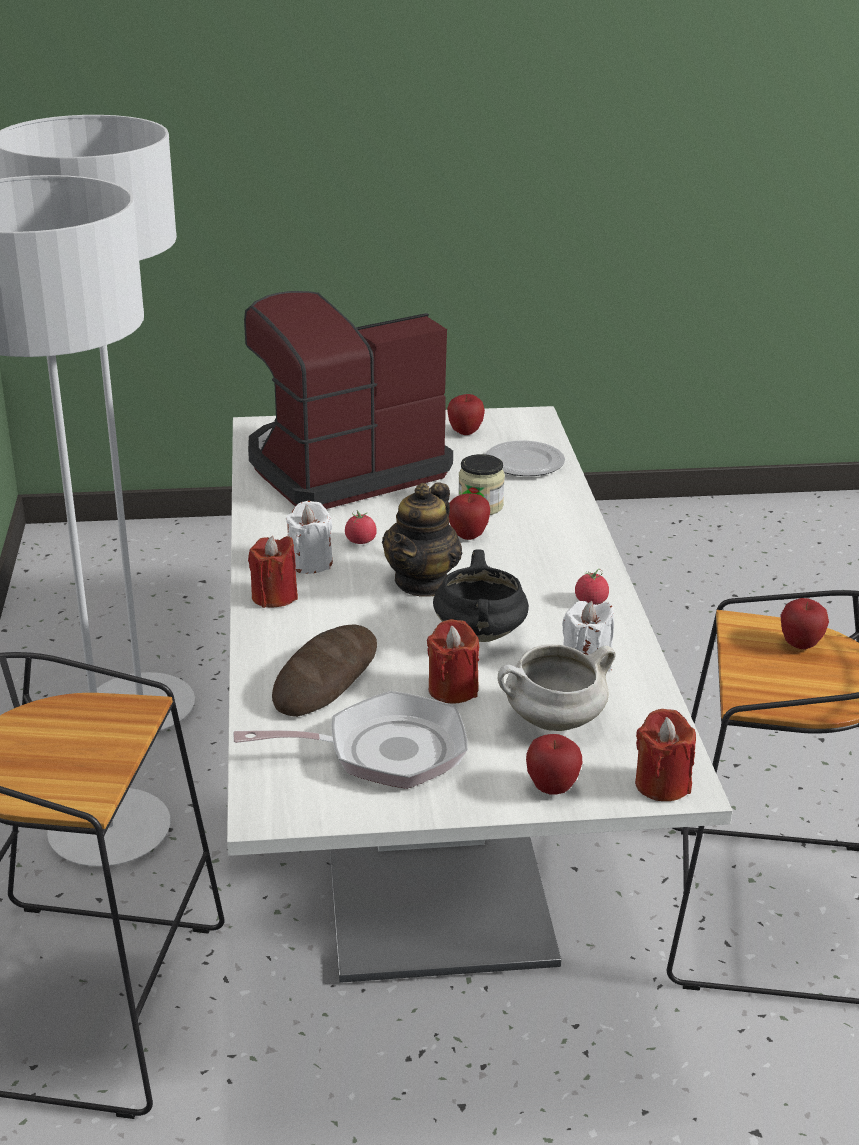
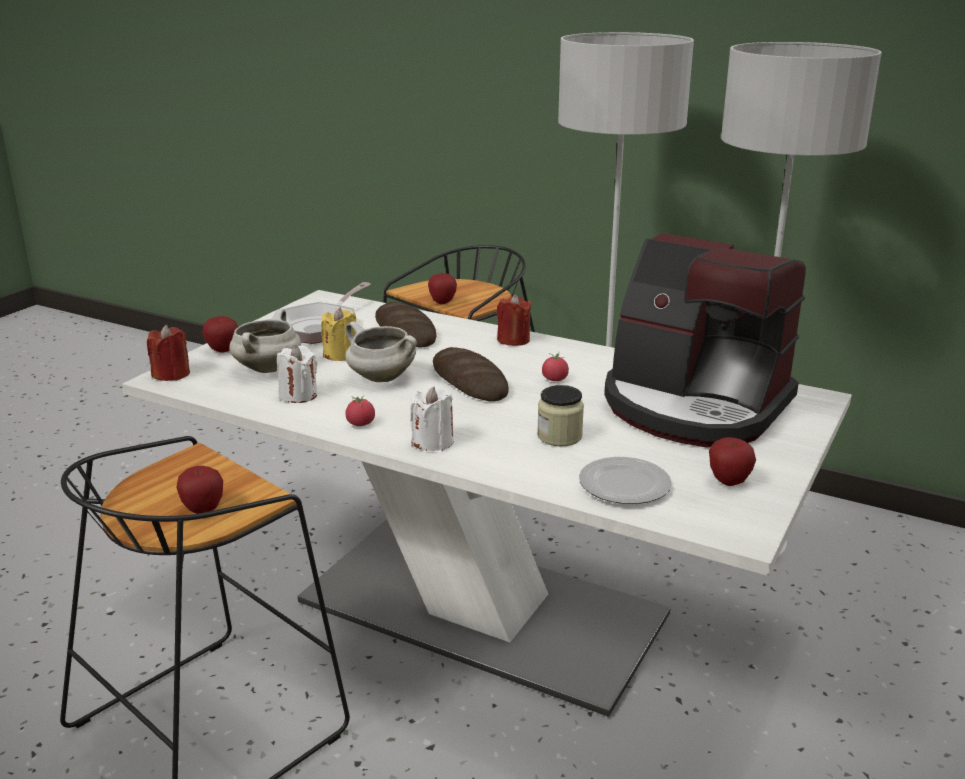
camera: 125 degrees right, 5 degrees down
(310, 563) = (543, 358): white candle -> white candle (433, 442)
(342, 468) = (694, 406): coffee machine -> coffee machine turned 120 degrees clockwise
(423, 582) = (469, 381): teapot -> bread
(453, 689) = (341, 355): red candle -> yellow candle
(468, 536) = (515, 415): apple -> apple (442, 302)
(481, 635) = (380, 378): black cooking pot -> white cooking pot

